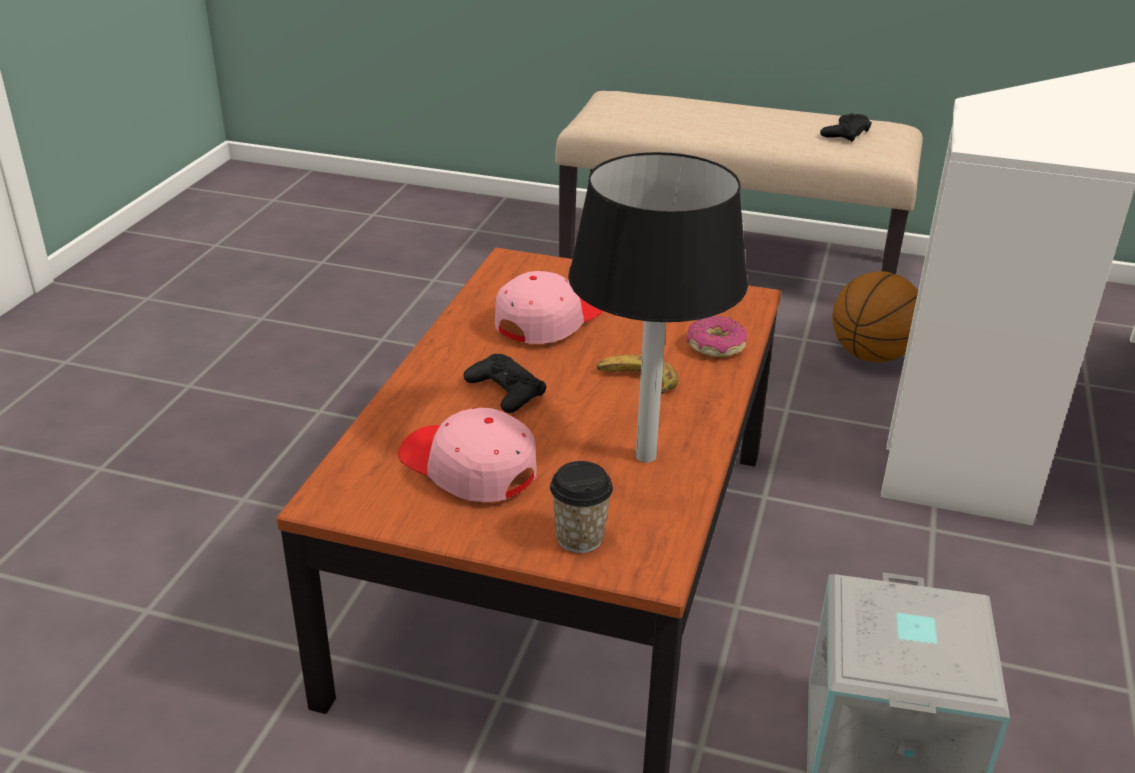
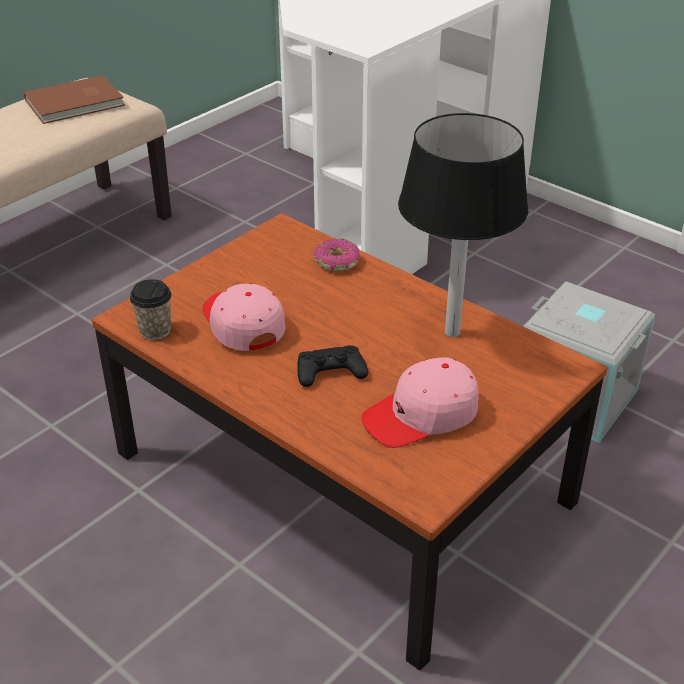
camera: 65 degrees left, 5 degrees up
(579, 538) = (527, 386): cup -> cup (155, 330)
(636, 380) = (357, 308): banana -> none
(845, 133) = (76, 103): black game controller -> brown book
(872, 355) = (213, 245): basketball -> none

